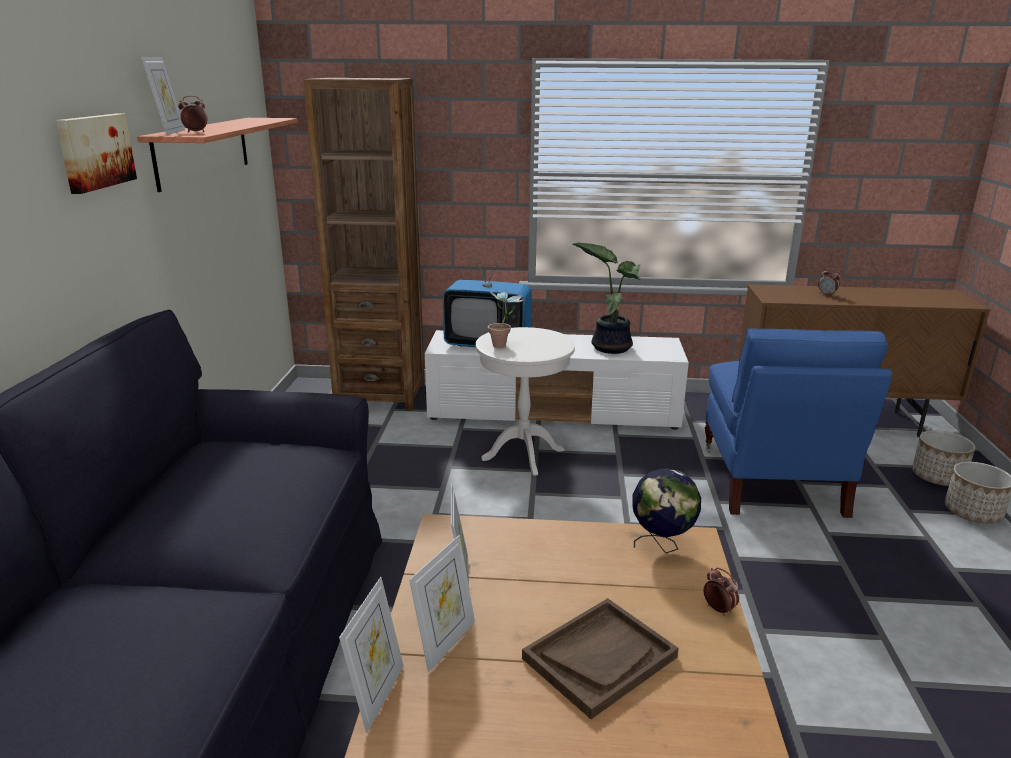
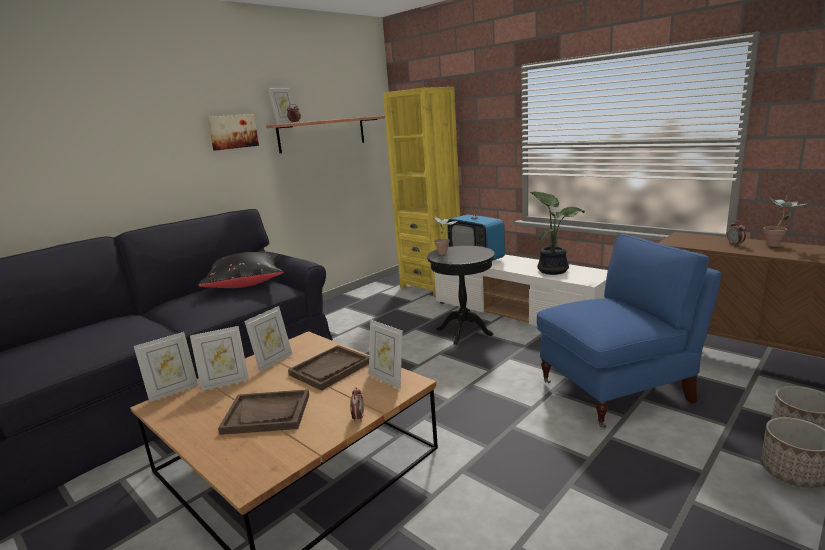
camera: 40 degrees right, 5 degrees down
(237, 459) = (245, 283): none -> black pillow
(380, 395) = (431, 286): brown bookcase -> yellow bookcase
(523, 454) = (464, 332): white side table -> black side table
(565, 559) = (330, 369): none -> brown tray
(662, 546) = (387, 379): globe -> picture frame
(771, 481) = (617, 391): blue armchair -> blue armchair turned 150 degrees counterclockwise
(858, 291) = (777, 245): none -> potted plant

